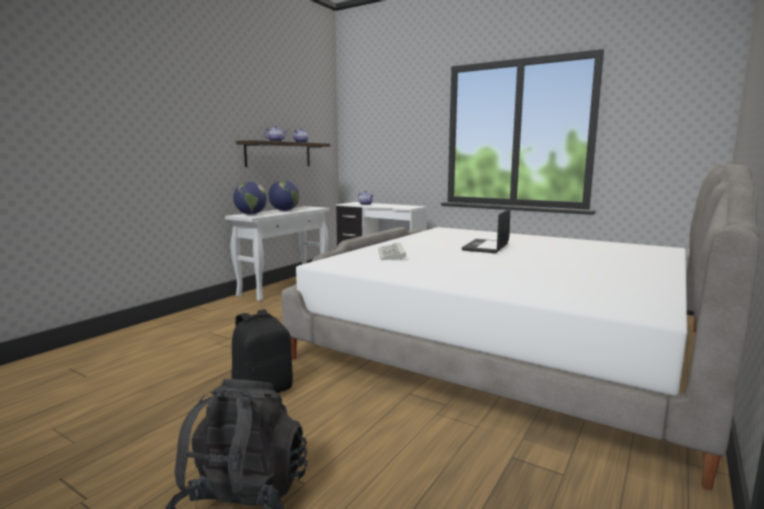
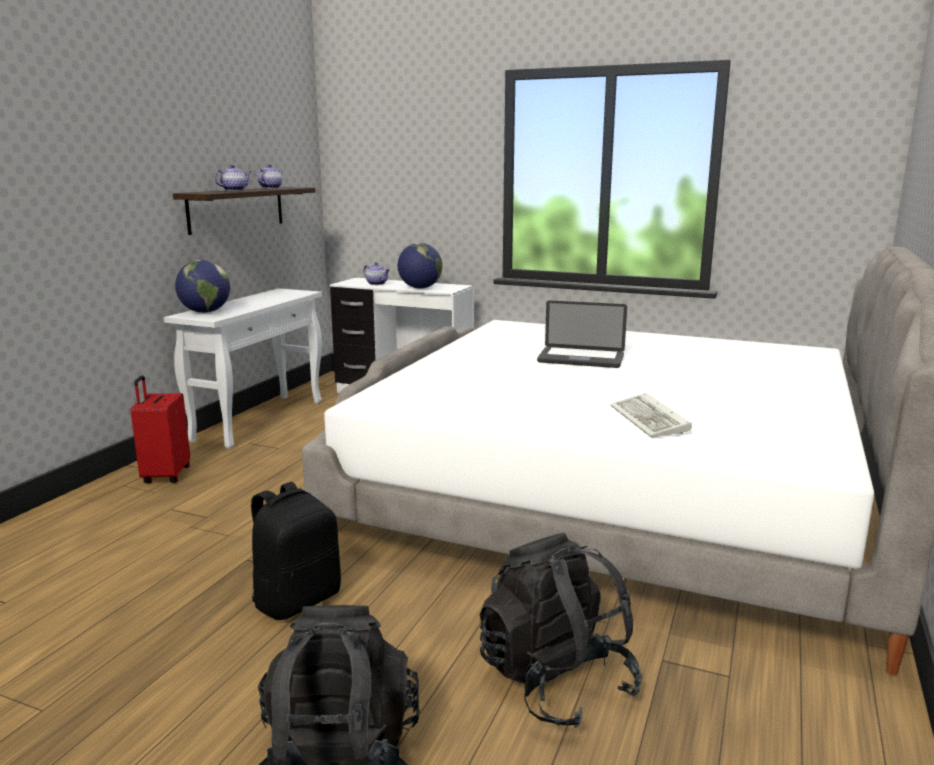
camera: 10 degrees left, 5 degrees up
(214, 313) = (165, 475): none -> red suitcase
(284, 210) = (254, 301): globe -> globe (420, 288)
(392, 254) = (456, 380): keyboard -> keyboard (651, 420)
(424, 463) = (555, 682): none -> black backpack
(486, 247) = (581, 359): laptop -> laptop turned 90 degrees counterclockwise

